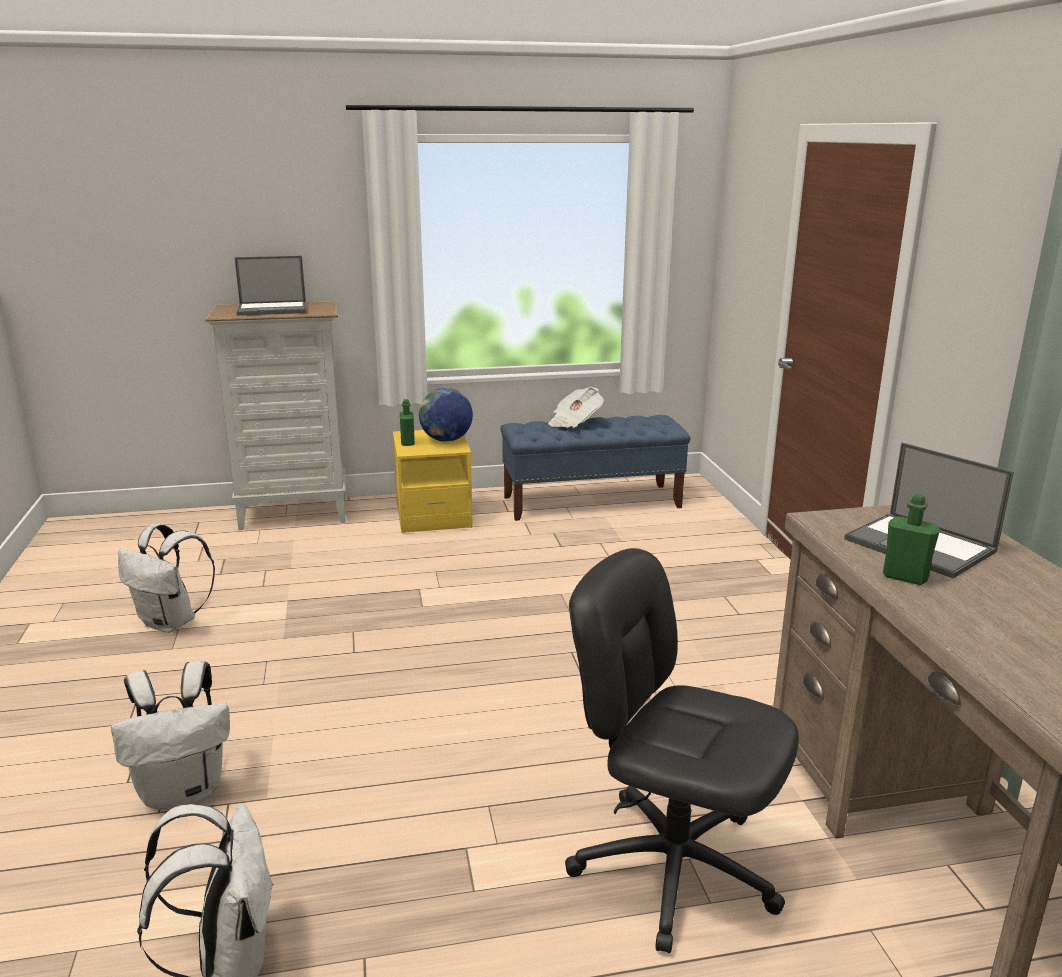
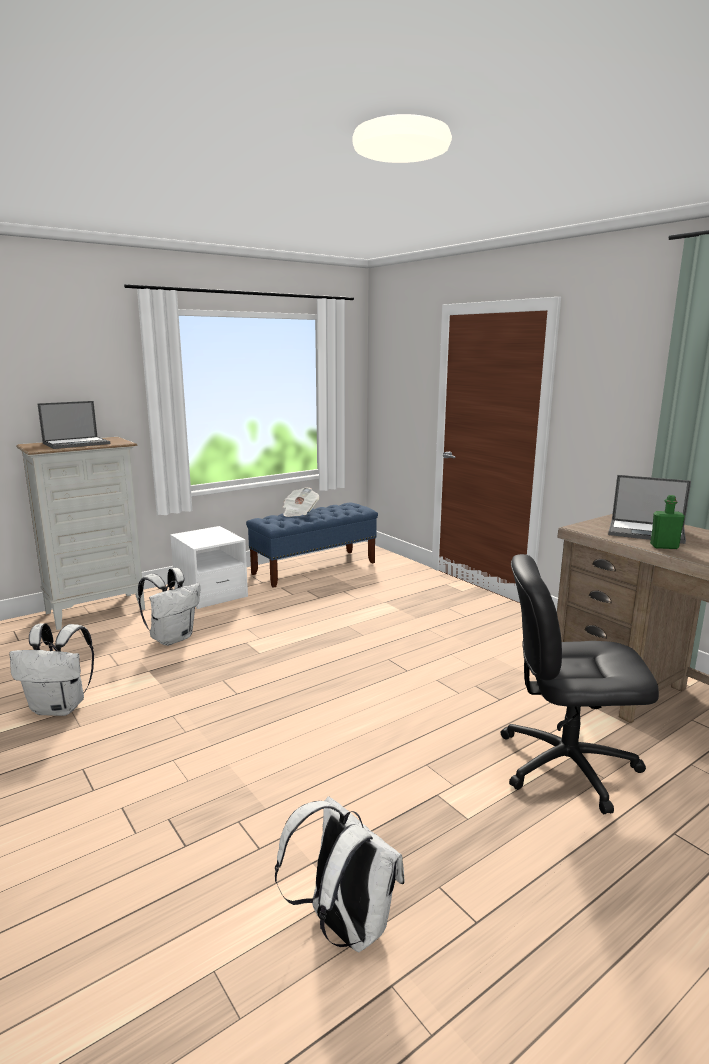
camera: 25 degrees left, 5 degrees down
(184, 790) = (192, 823): white backpack -> white backpack (172, 638)
(407, 442) = (191, 539): green bottle -> none
(433, 516) = (211, 594): yellow nightstand -> white nightstand
(446, 440) = (218, 534): globe -> none

